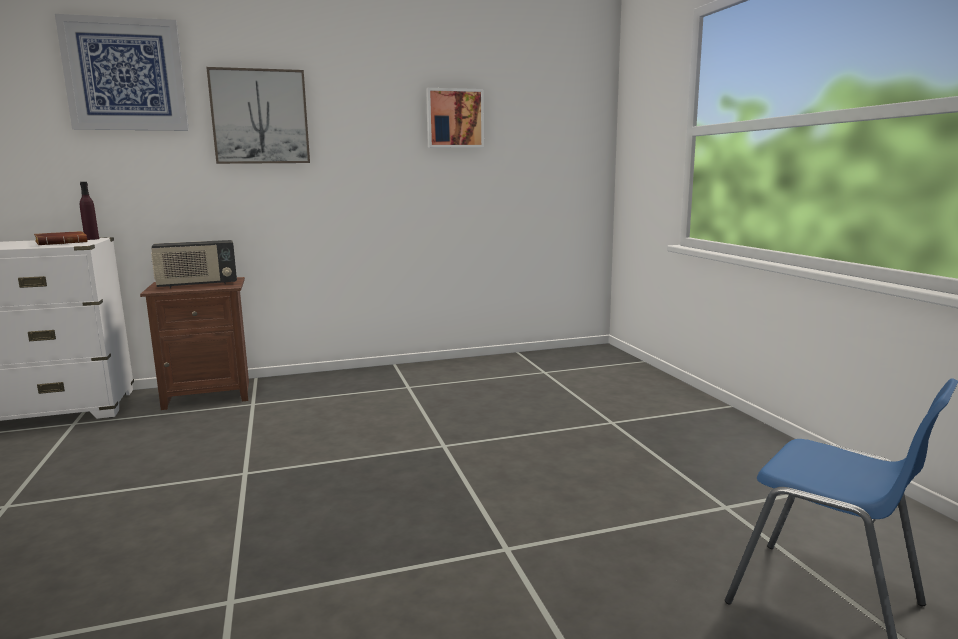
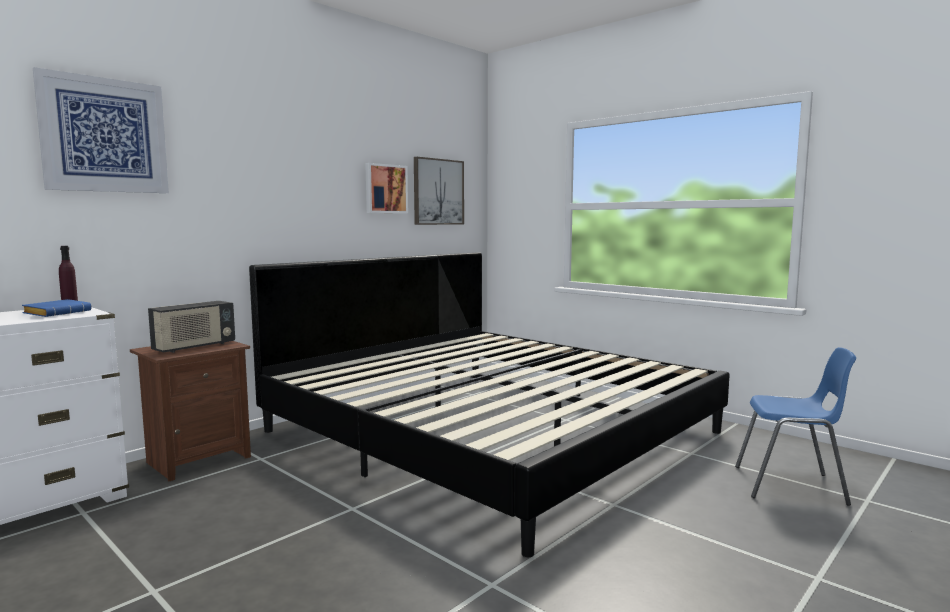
camera: 30 degrees left, 5 degrees down
(63, 243) = (58, 313): brown book -> blue book
(260, 117) = (233, 182): picture -> picture (438, 192)
(500, 419) = (491, 431): none -> bed

